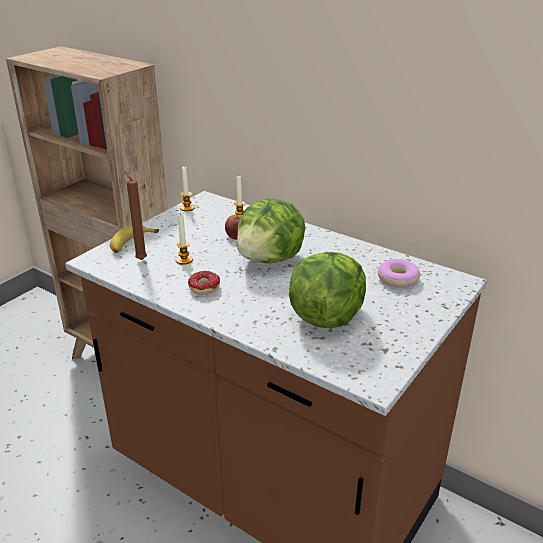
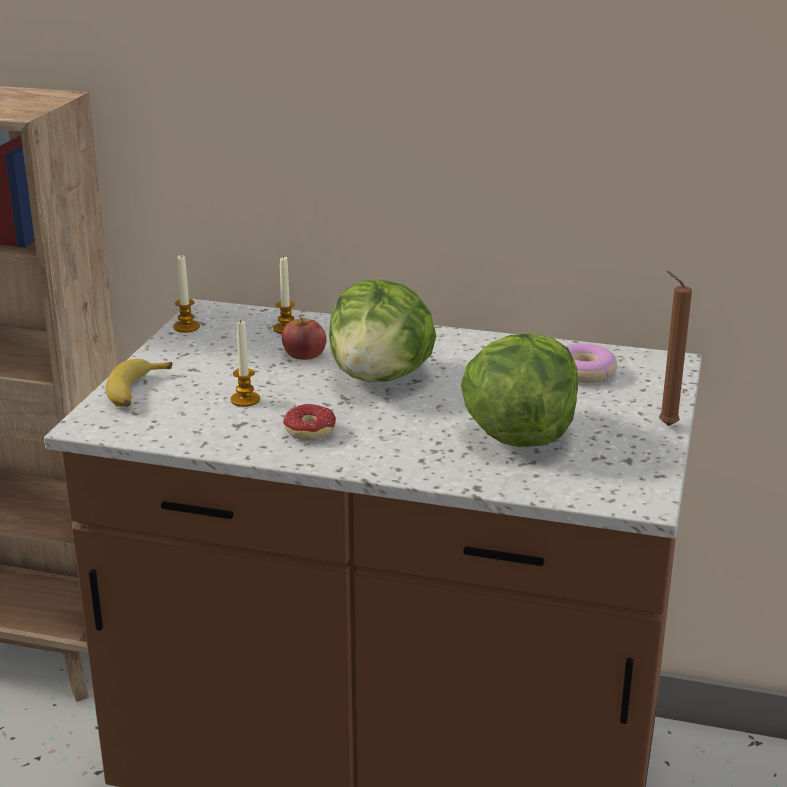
camera: 20 degrees left, 5 degrees down
(140, 259) = (171, 410): brown candle -> brown candle (664, 425)

